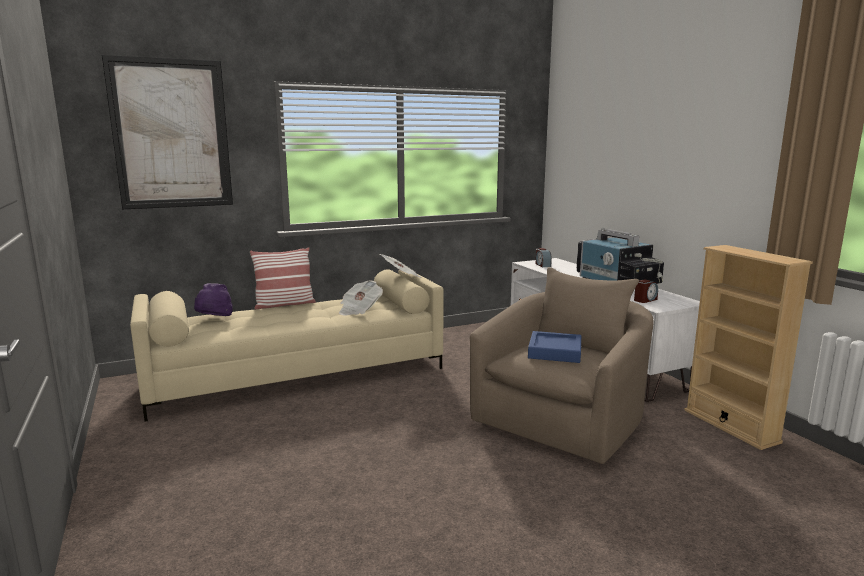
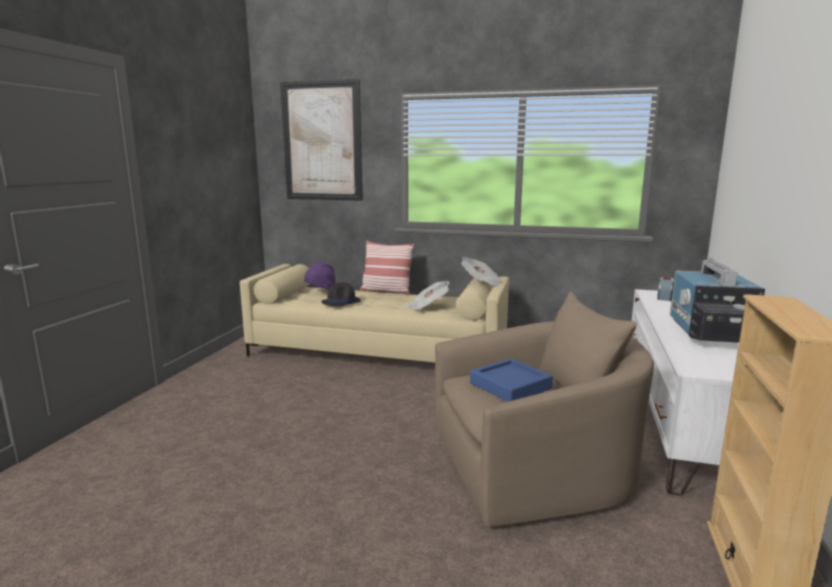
camera: 40 degrees right, 0 degrees up
(264, 324) = (341, 302): none -> black hat
(645, 300) = (701, 359): alarm clock -> none

